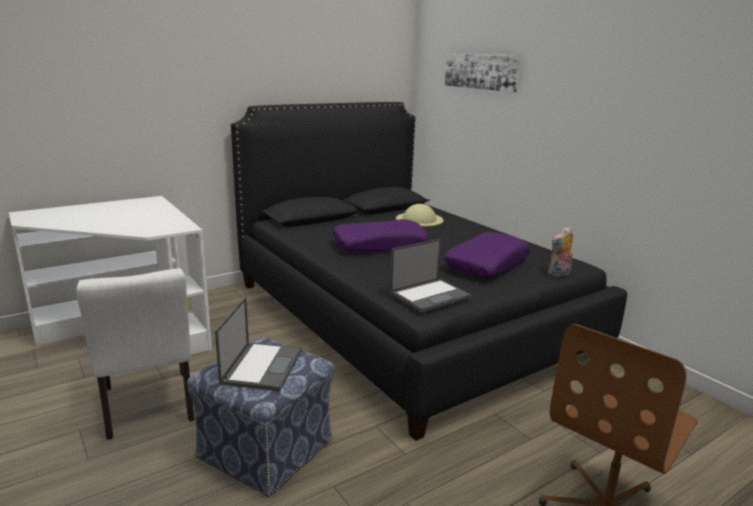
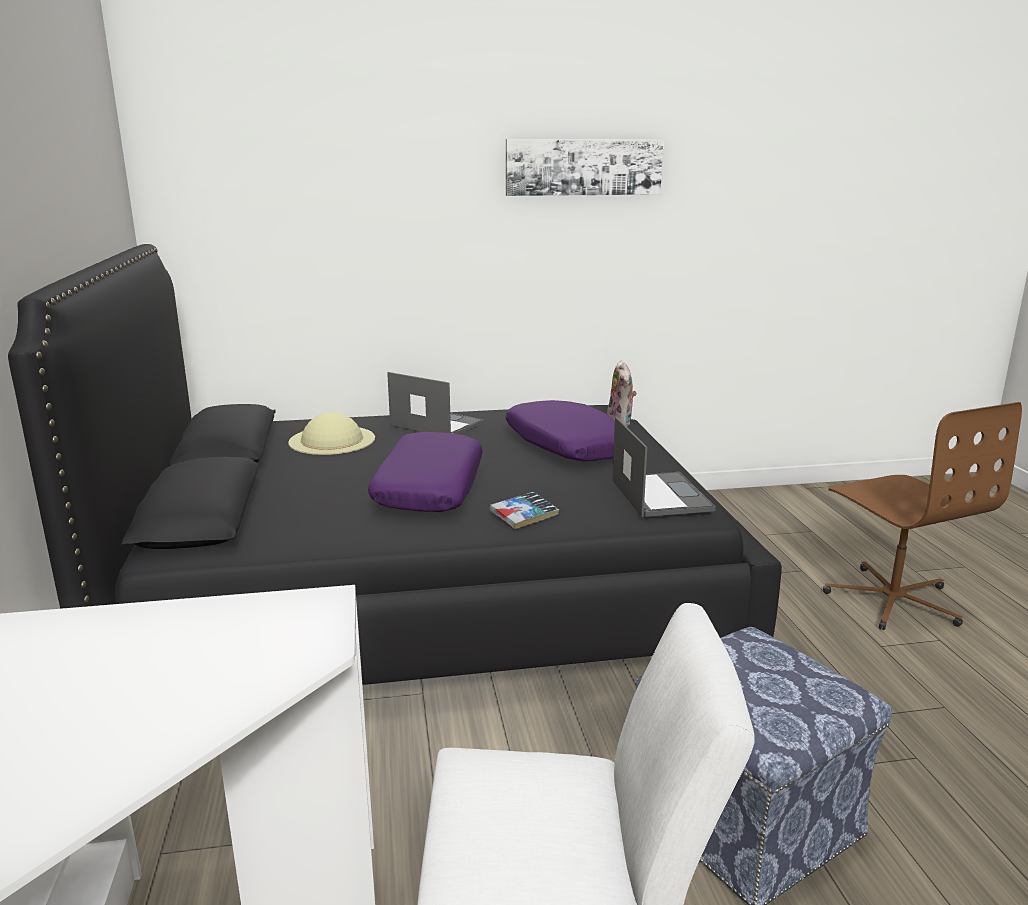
camera: 65 degrees left, 0 degrees up
(262, 366) = (768, 680): laptop -> laptop (436, 424)
(365, 268) = (524, 516): none -> book
(481, 71) = (318, 171): picture -> picture (583, 167)

